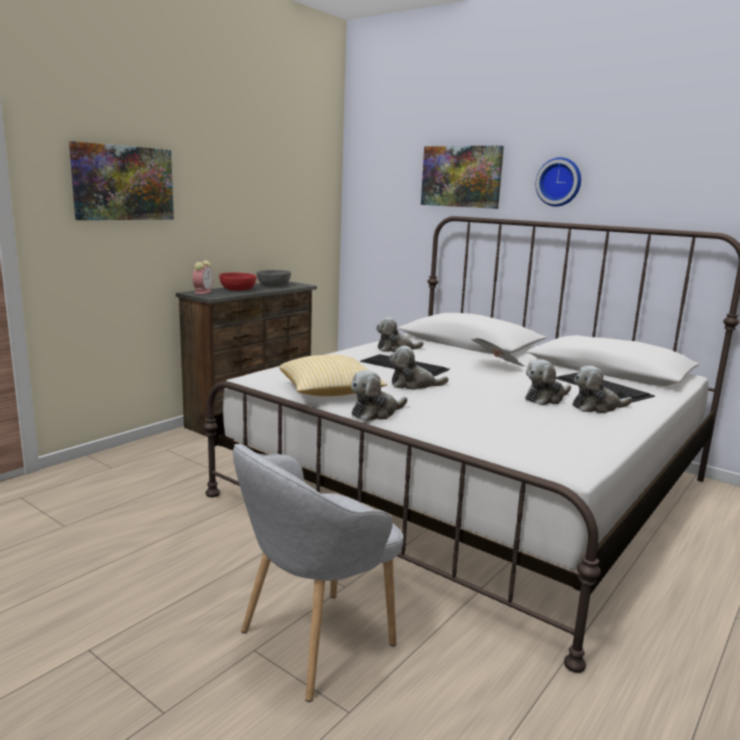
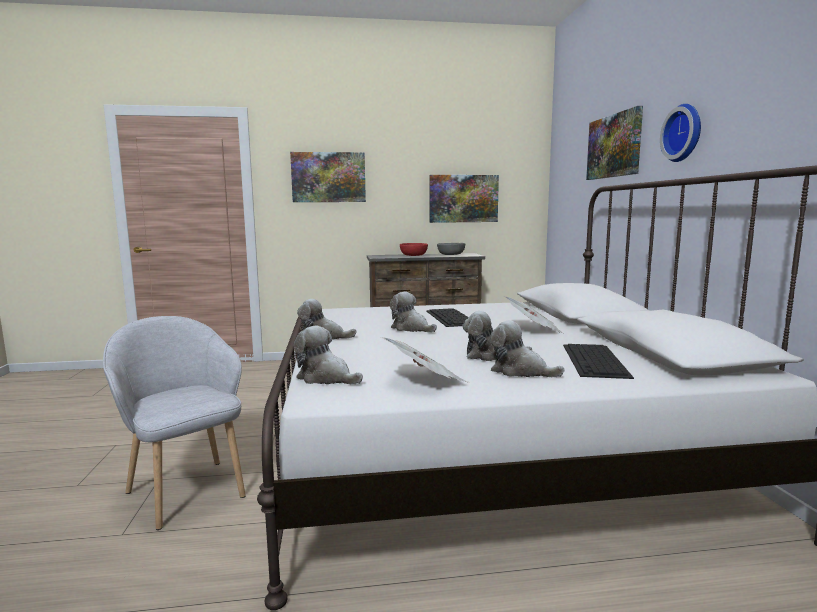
camera: 45 degrees right, 5 degrees down
(203, 292) = (383, 255): alarm clock -> none
(272, 215) = (463, 198): none -> picture
(314, 642) = (186, 491): grey armchair -> grey armchair turned 45 degrees clockwise
(329, 393) = (337, 323): pillow -> none
(396, 349) = (484, 308): plush toy -> plush toy (326, 378)
(580, 433) = (425, 381): none -> newspaper

